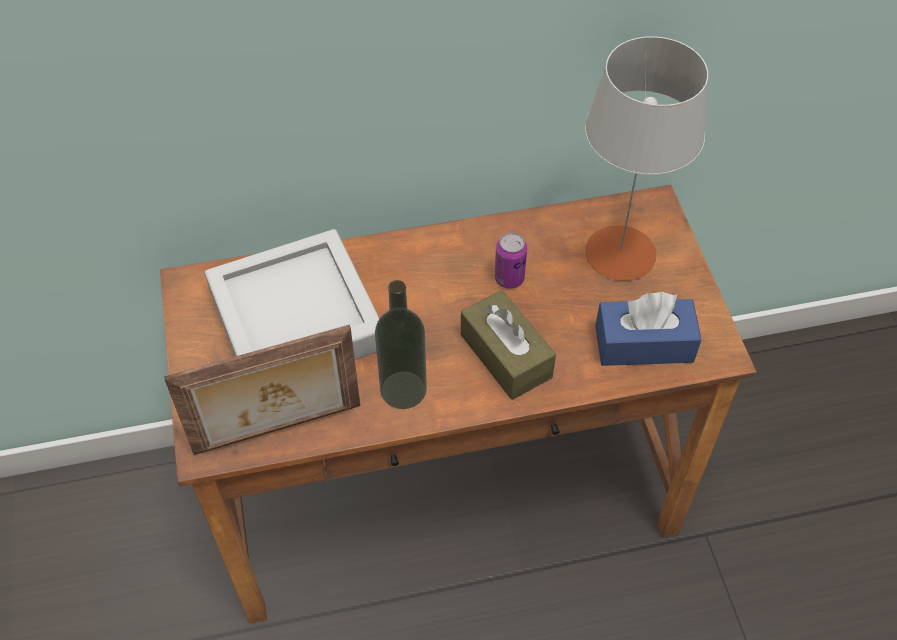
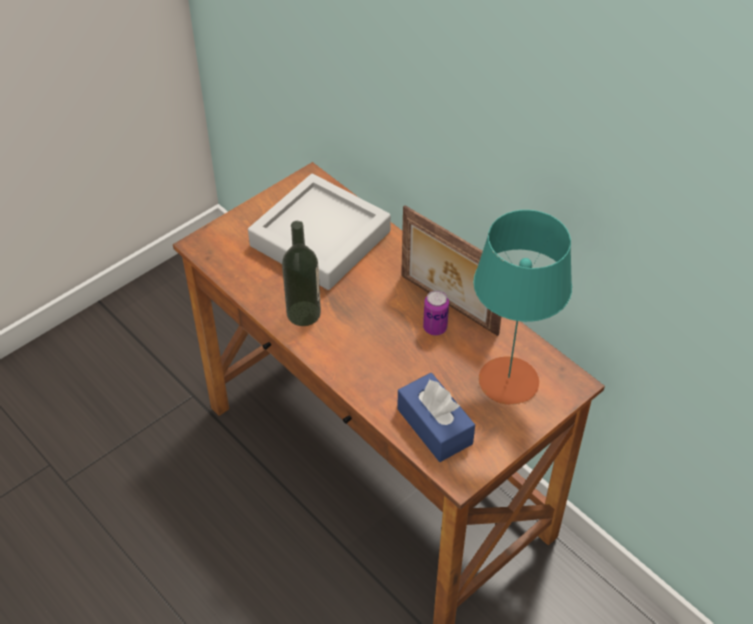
camera: 60 degrees right, 5 degrees down
(278, 431) = (234, 270): picture frame -> picture frame (447, 305)
(506, 355) = (368, 353): brown tissue box -> none
(620, 253) = (508, 380): grey table lamp -> turquoise table lamp

